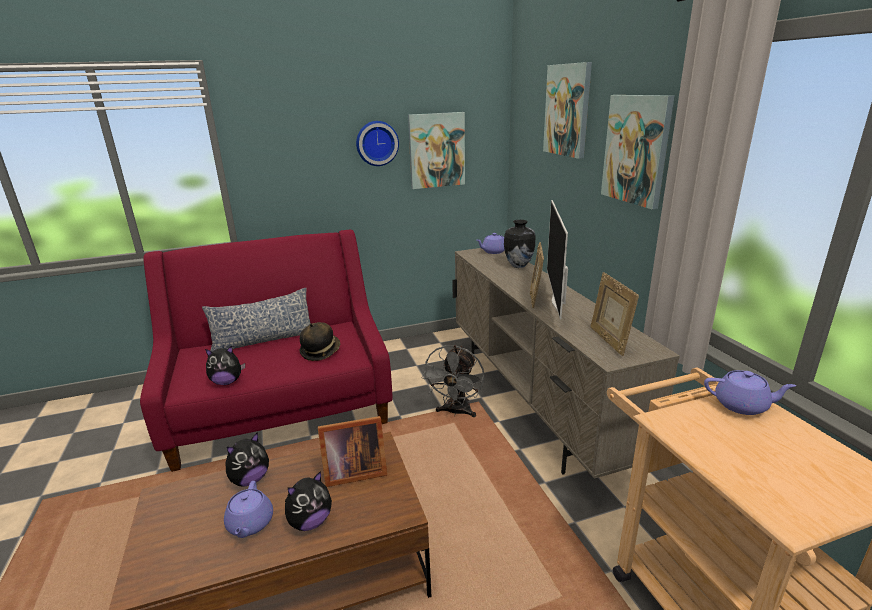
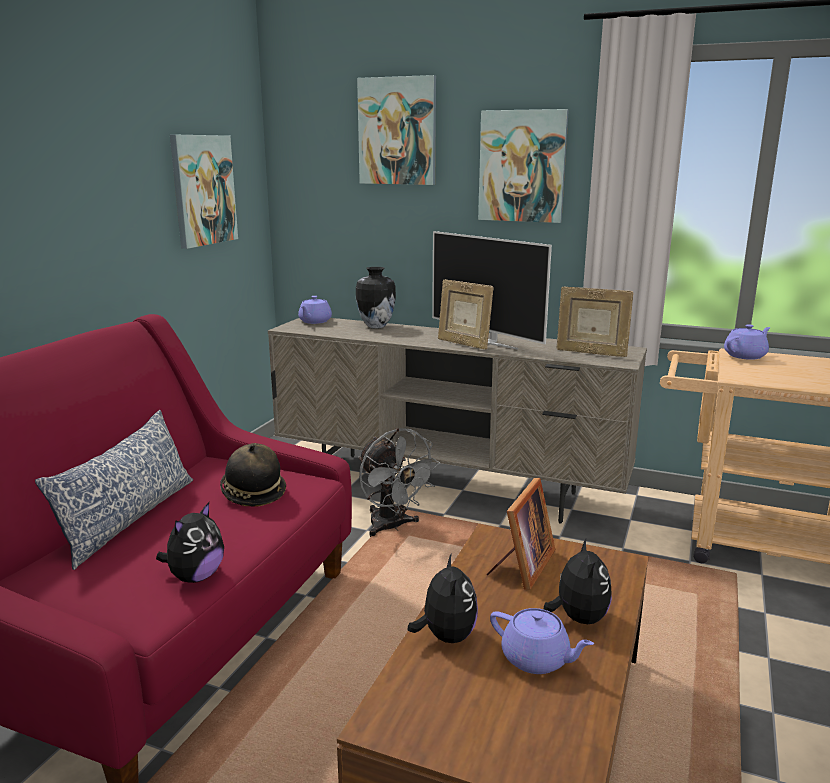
camera: 50 degrees left, 5 degrees down
(376, 143) = (137, 177): wall clock -> none

